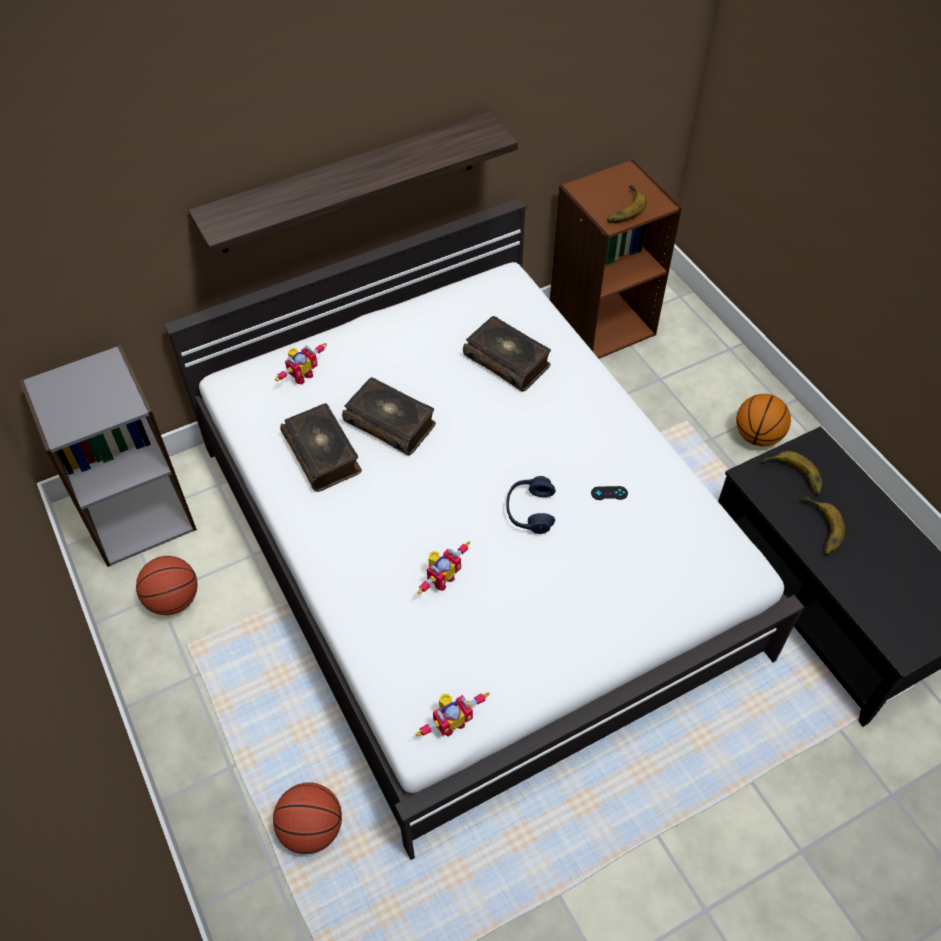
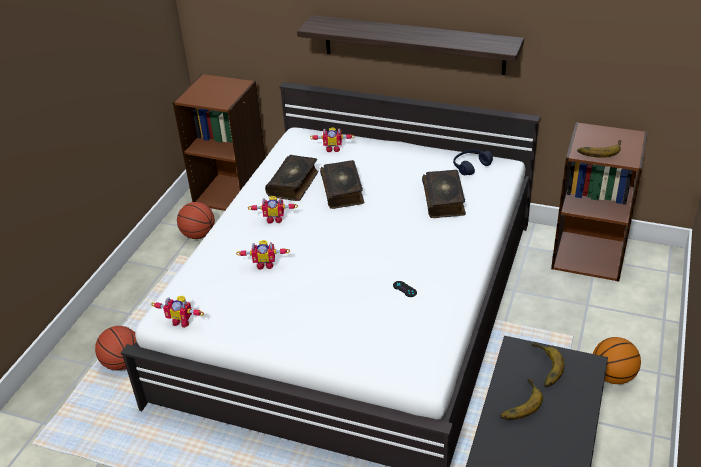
camera: 50 degrees right, 15 degrees down
(138, 514) = (232, 193): grey bookcase -> brown bookcase
(367, 515) = (274, 219): none -> toy robot
(530, 510) = (351, 268): blue headphones -> blue headphones (471, 166)

